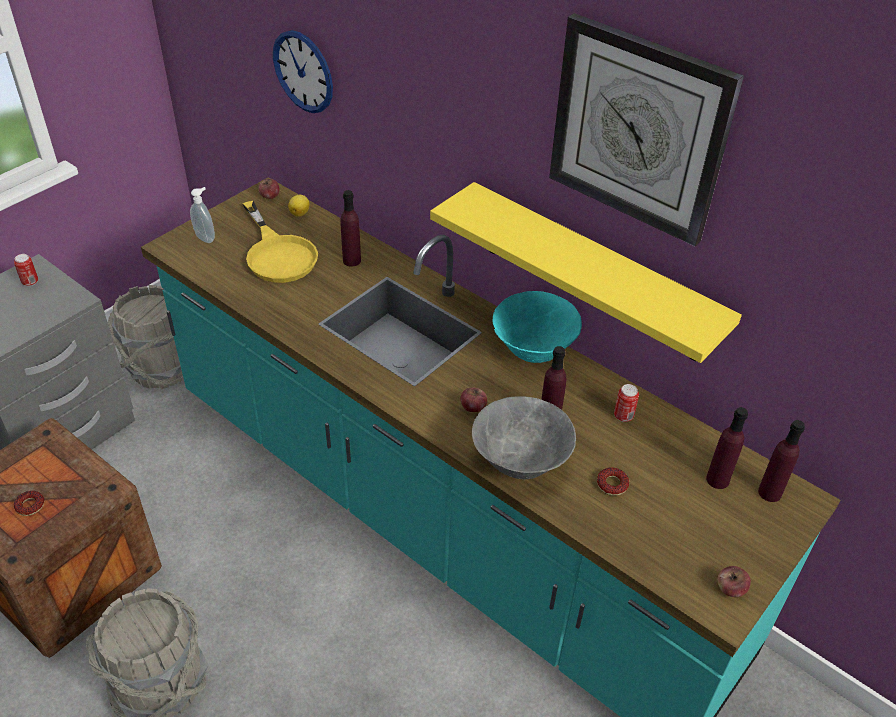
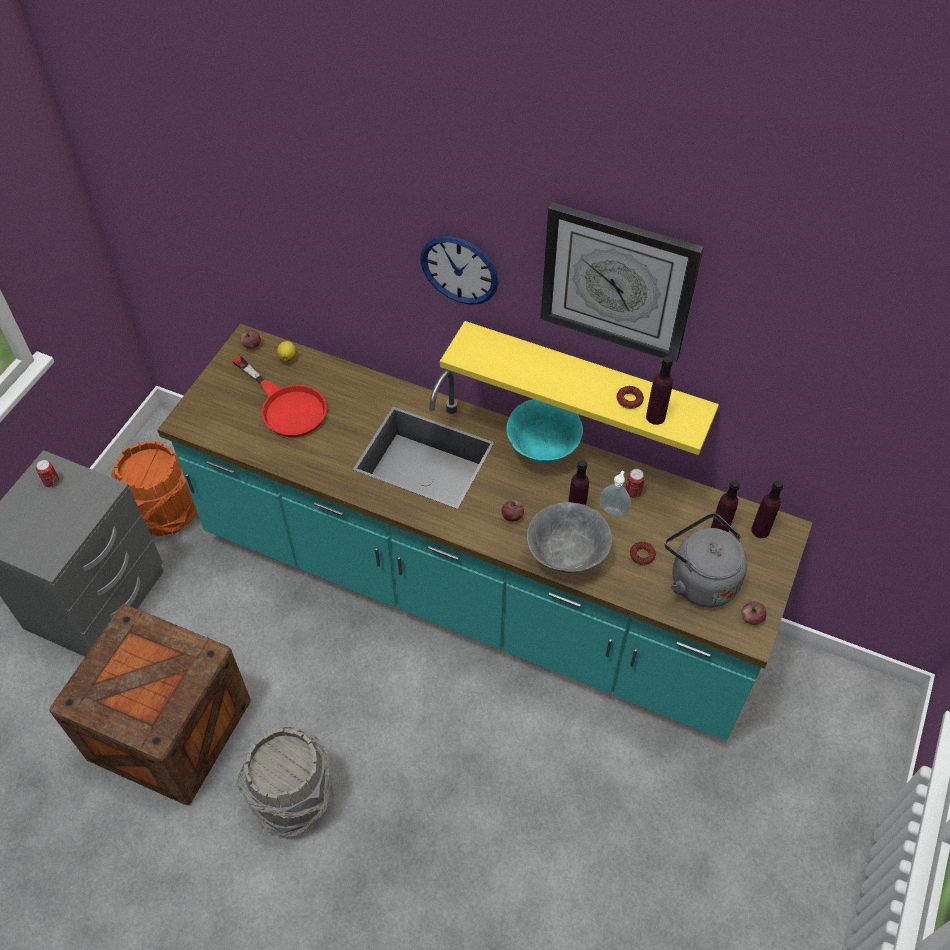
camera: 15 degrees left, 10 degrees up
(30, 505) = (147, 689): donut -> donut (629, 400)
(162, 368) = (165, 512): grey bucket -> orange bucket
(206, 238) = (213, 405): soap dispenser -> soap dispenser (614, 510)
(278, 254) = (287, 406): yellow frying pan -> red frying pan
(303, 72) = (274, 239): wall clock -> wall clock (459, 270)
(351, 260) = (355, 397): purple bottle -> purple bottle (655, 417)
(676, 528) = (700, 579): none -> grey kettle

